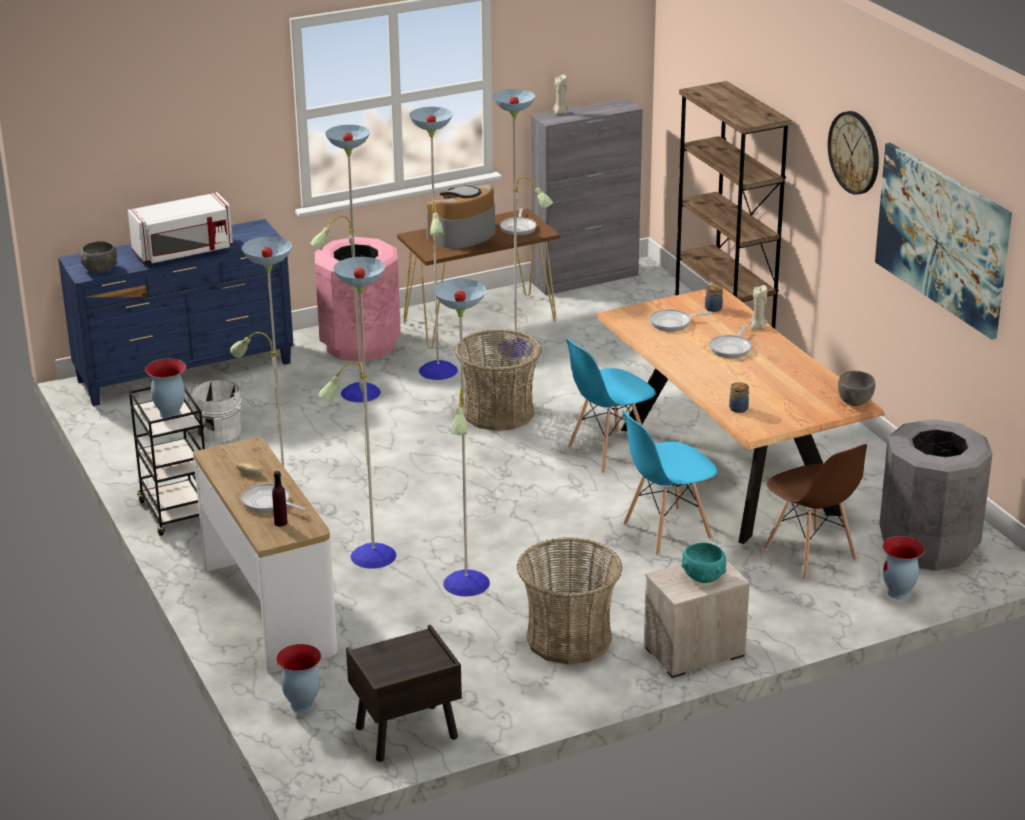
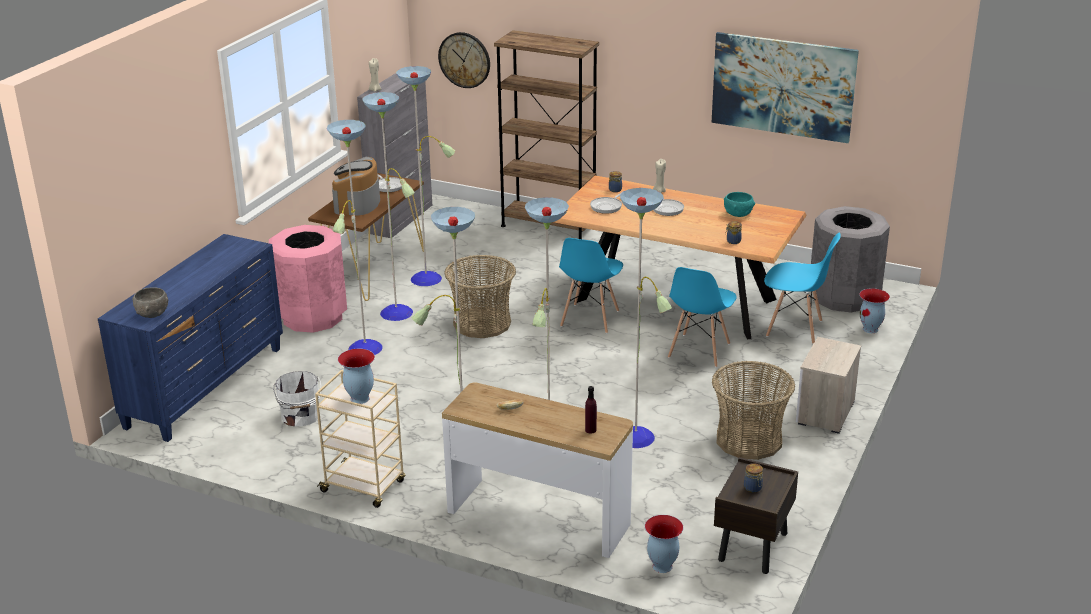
camera: 40 degrees left, 0 degrees up
(176, 514) = (364, 487): black cart -> beige cart
(184, 252) = (201, 277): white microwave -> none
(268, 503) = (558, 421): frying pan -> none
(397, 658) = (753, 488): none -> jar
(703, 576) = (833, 353): turquoise bowl -> turquoise bowl (738, 214)
(810, 555) = (795, 329): brown chair -> blue chair
(854, 152) = (675, 49): wall clock -> wall clock (464, 60)
(854, 402) = (785, 213): grey bowl -> none

